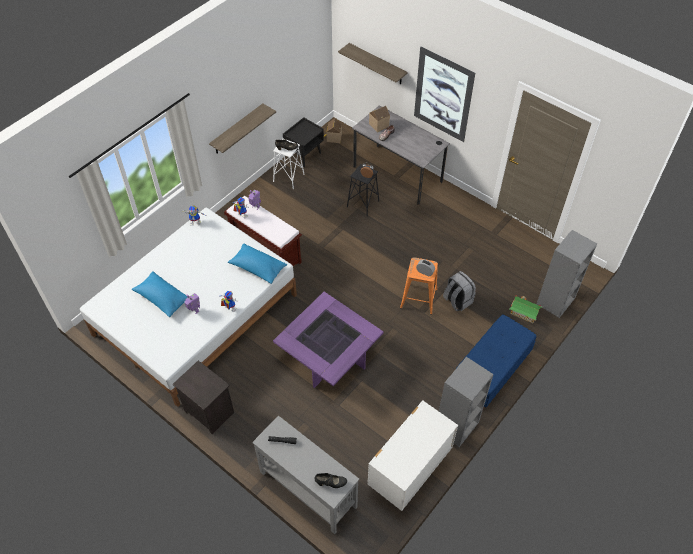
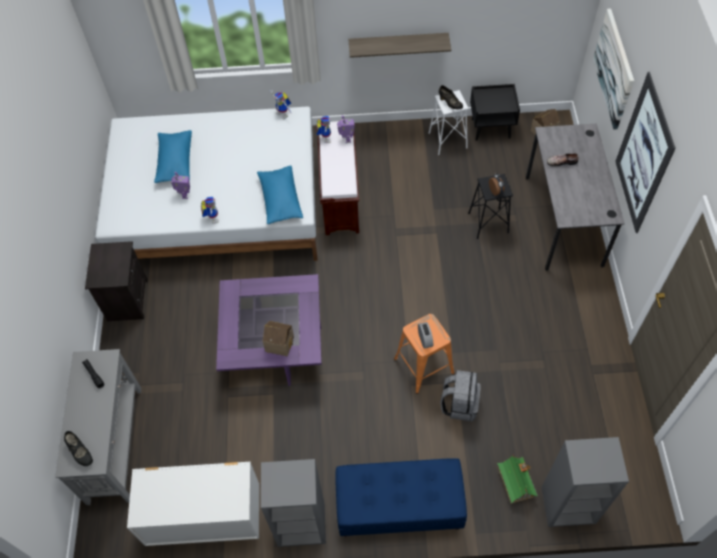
camera: 50 degrees right, 5 degrees up
(377, 64) = (614, 69): shelf -> picture
(378, 124) = (567, 144): toy house -> toy house (280, 342)

